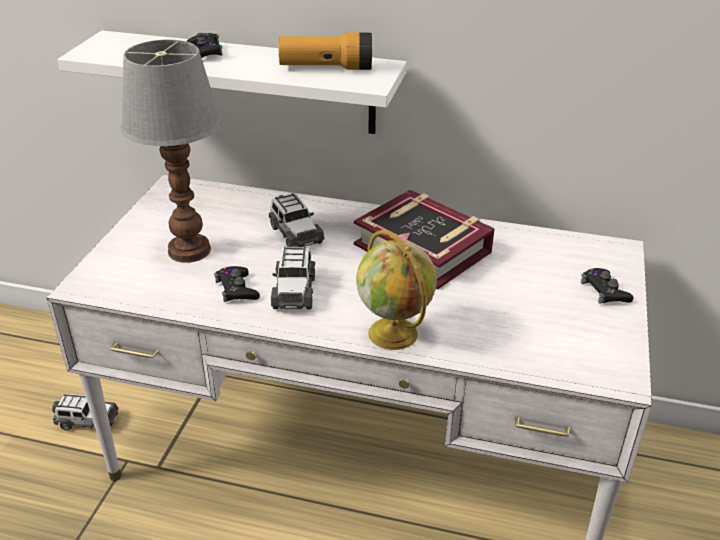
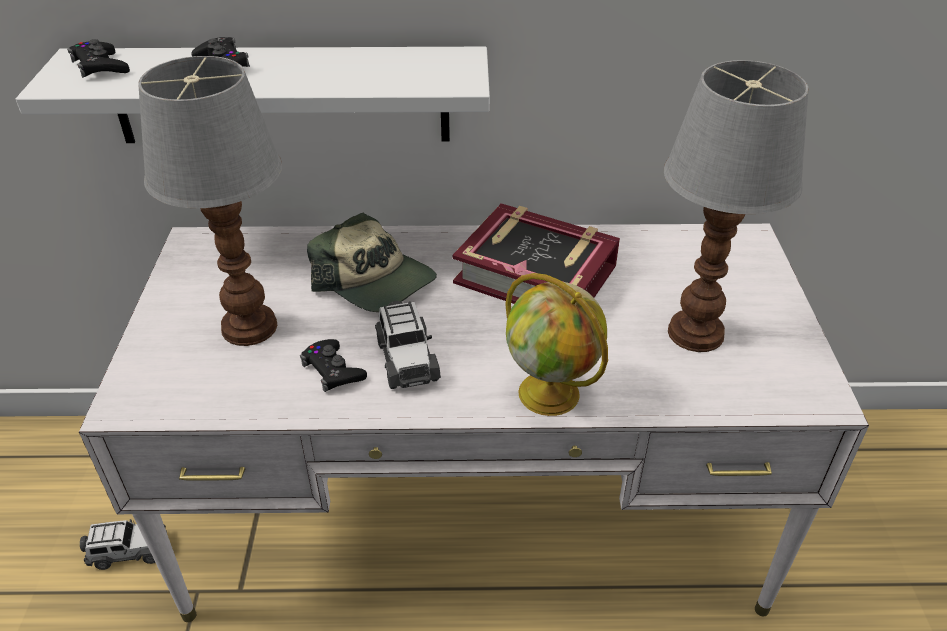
camera: 15 degrees left, 5 degrees up
(295, 234) = (375, 281): toy car -> cap
(326, 68) = (393, 68): flashlight -> none
(535, 311) = (695, 331): none -> table lamp
(604, 291) = (758, 293): black game controller -> black game controller (100, 67)

